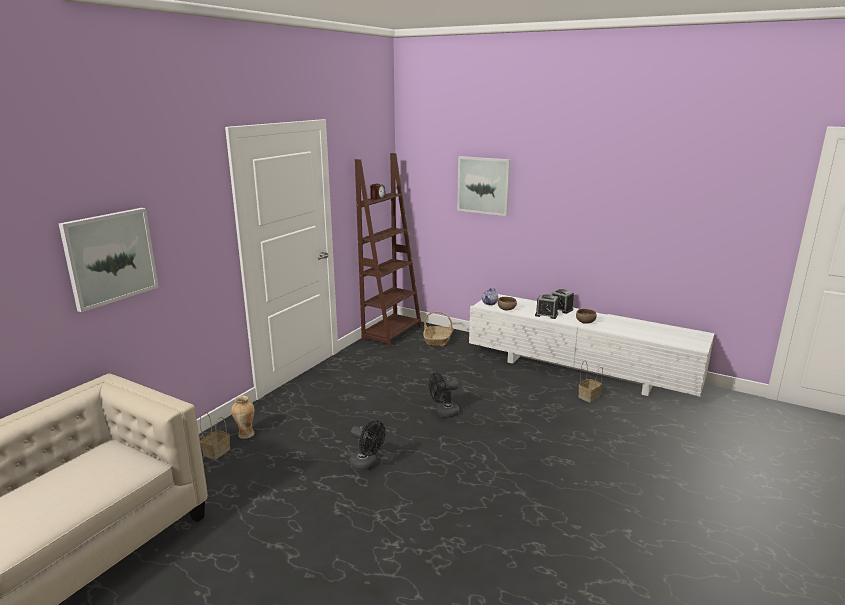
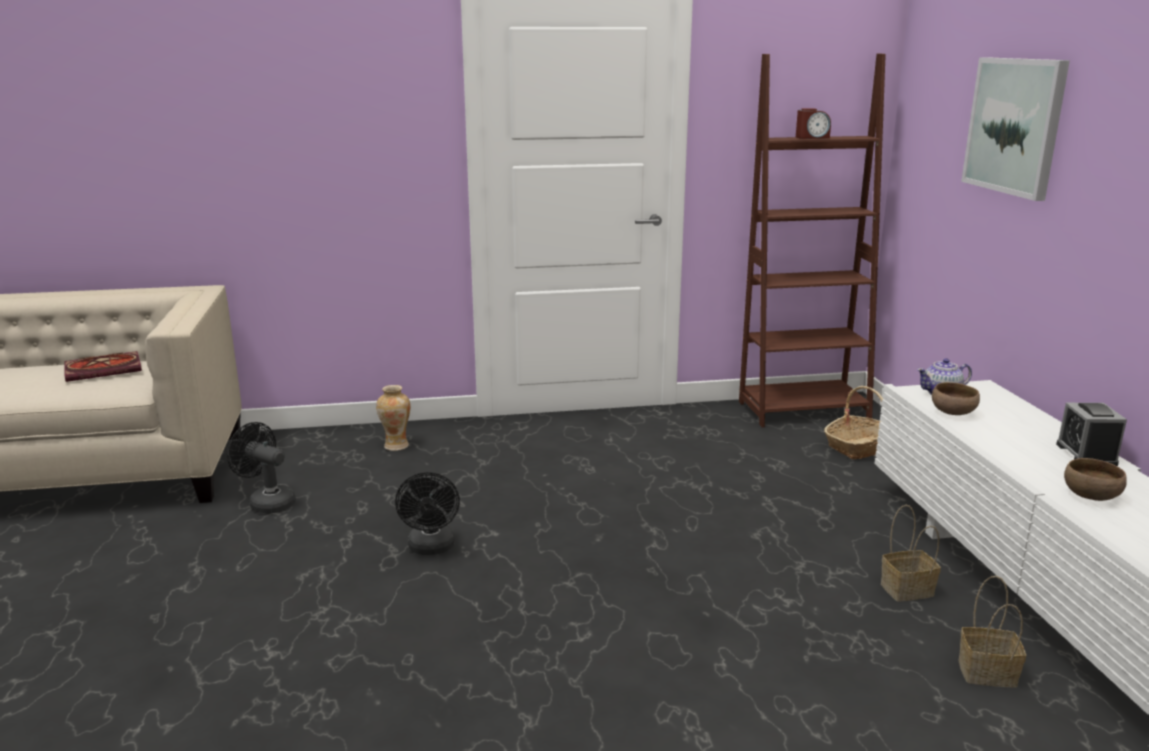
camera: 50 degrees right, 0 degrees up
(92, 464) = (105, 369): none -> book
(110, 257) = (242, 133): picture -> none
(217, 451) = (342, 448): basket -> basket (907, 589)
(443, 413) = (654, 546): black fan -> black fan (267, 502)
(546, 315) = (1022, 450): alarm clock -> none

